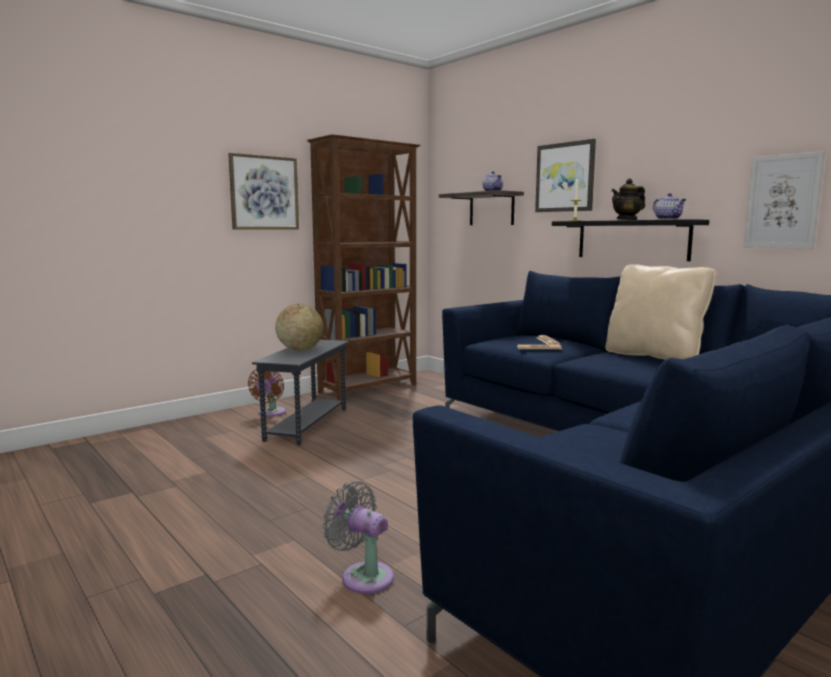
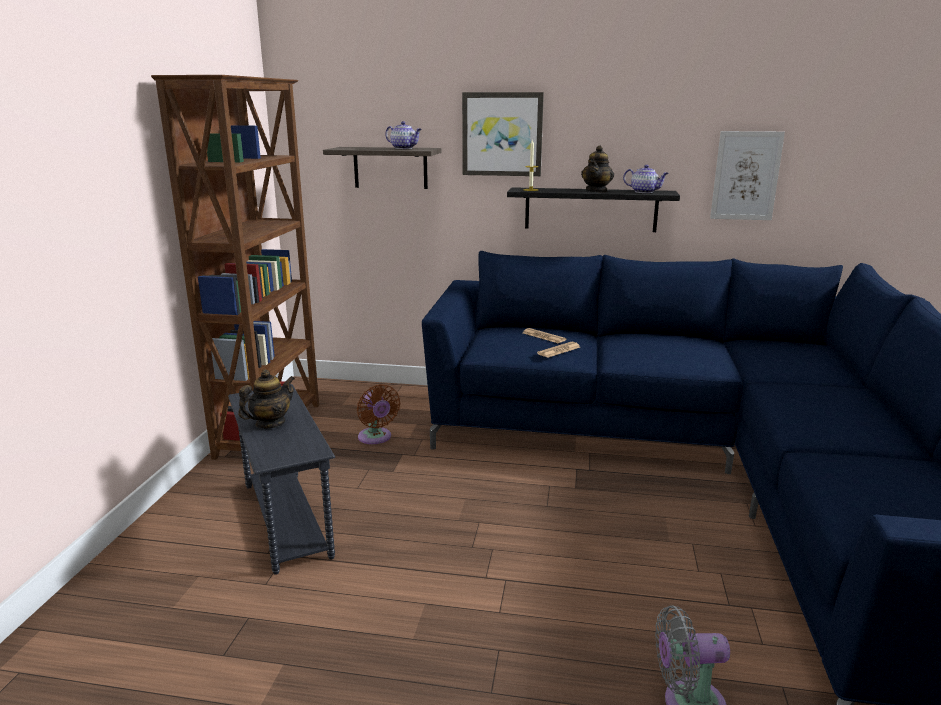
camera: 40 degrees left, 10 degrees up
(264, 193) = (107, 174): picture -> none
(270, 413) = (202, 521): brown fan -> brown fan (376, 438)
(300, 350) = (270, 423): globe -> teapot
(654, 356) = (664, 338): beige pillow -> none

